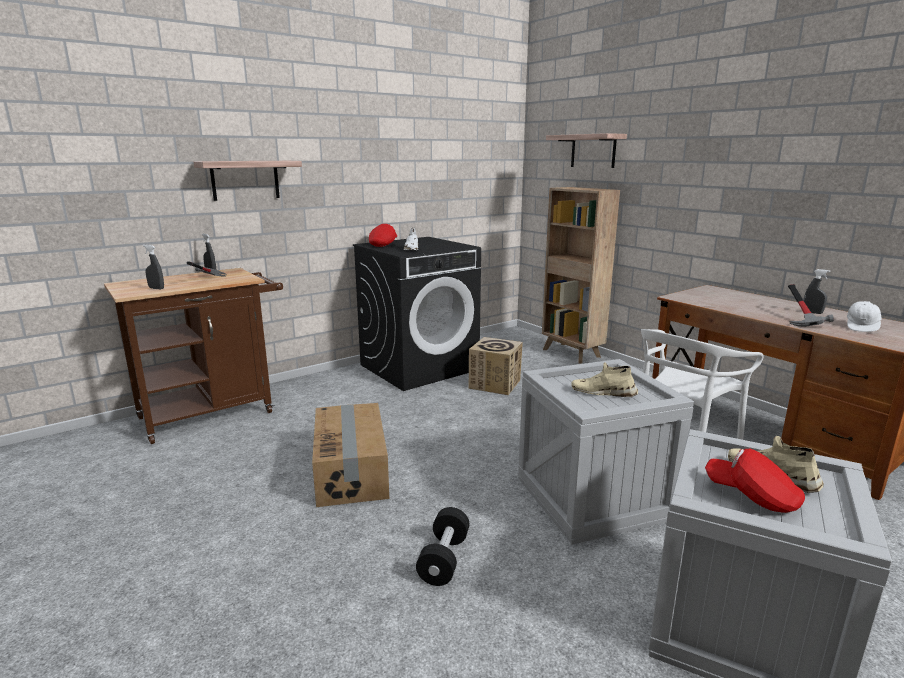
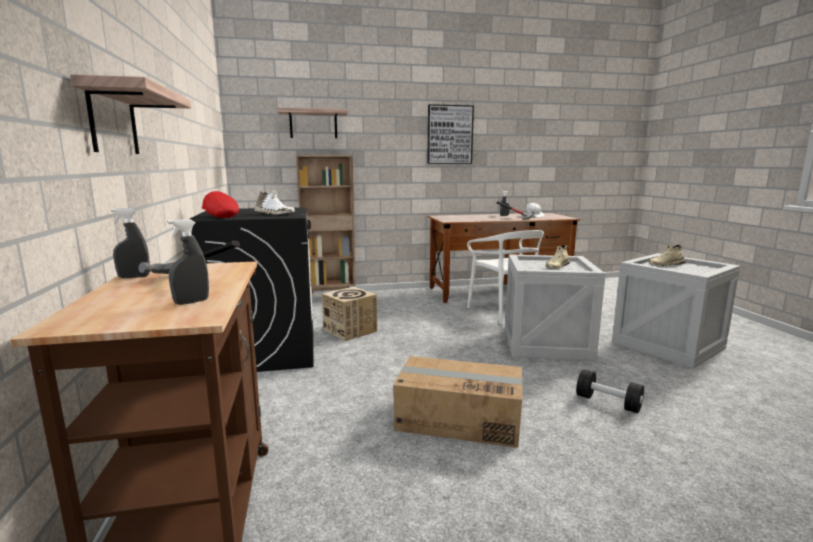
camera: 65 degrees left, 5 degrees down
(752, 496) = (687, 270): red cap -> none
(762, 164) = (449, 135): none -> picture

